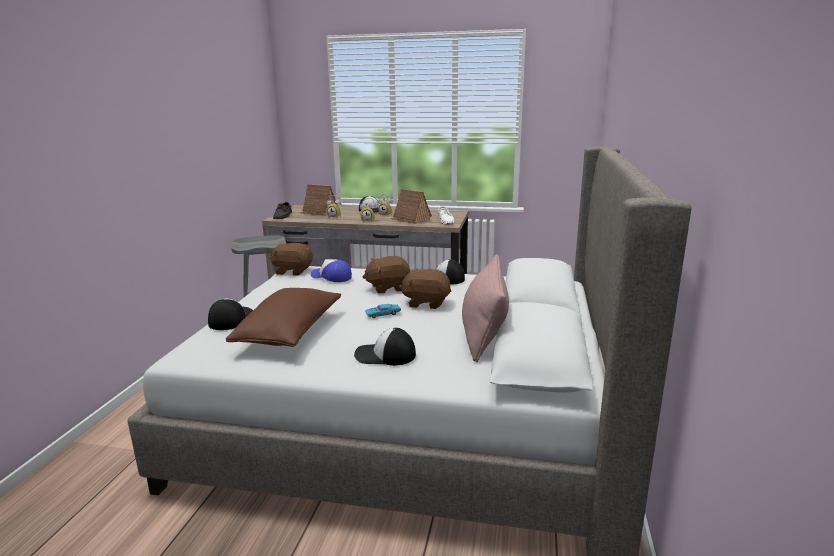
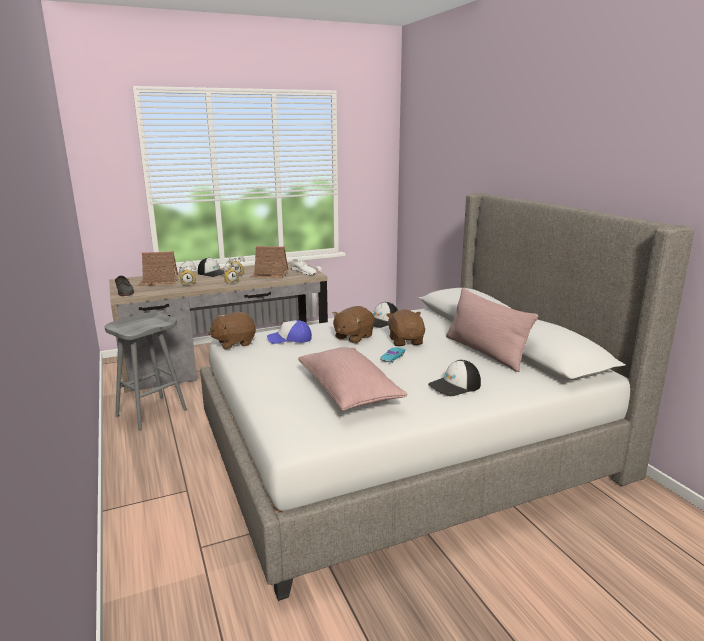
camera: 35 degrees left, 0 degrees up
(230, 319) = (271, 397): cap -> none
(290, 332) = (348, 392): brown pillow -> pink pillow
(426, 303) = (406, 341): brown plush toy -> brown plush toy turned 105 degrees clockwise

